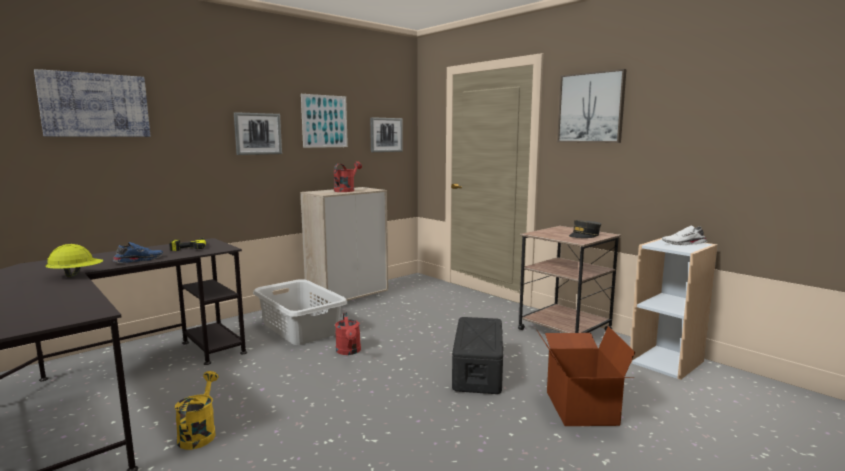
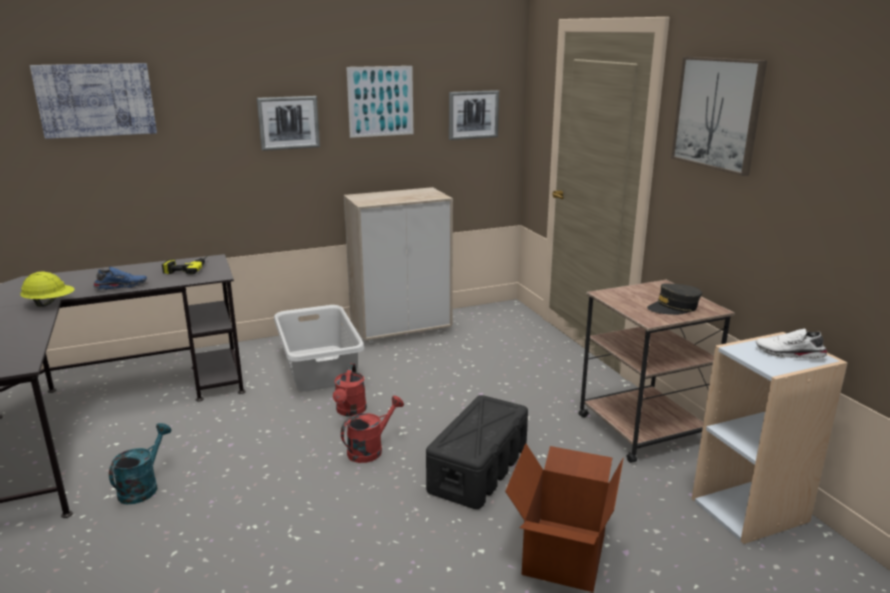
camera: 20 degrees right, 10 degrees up
(199, 433) = (143, 487): yellow watering can -> turquoise watering can
(346, 190) = (400, 196): red watering can -> red watering can (370, 449)

